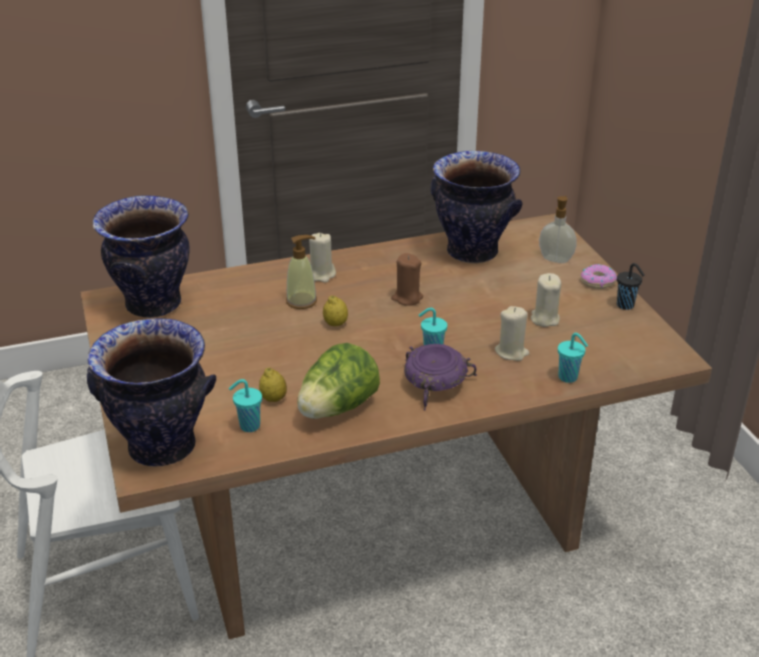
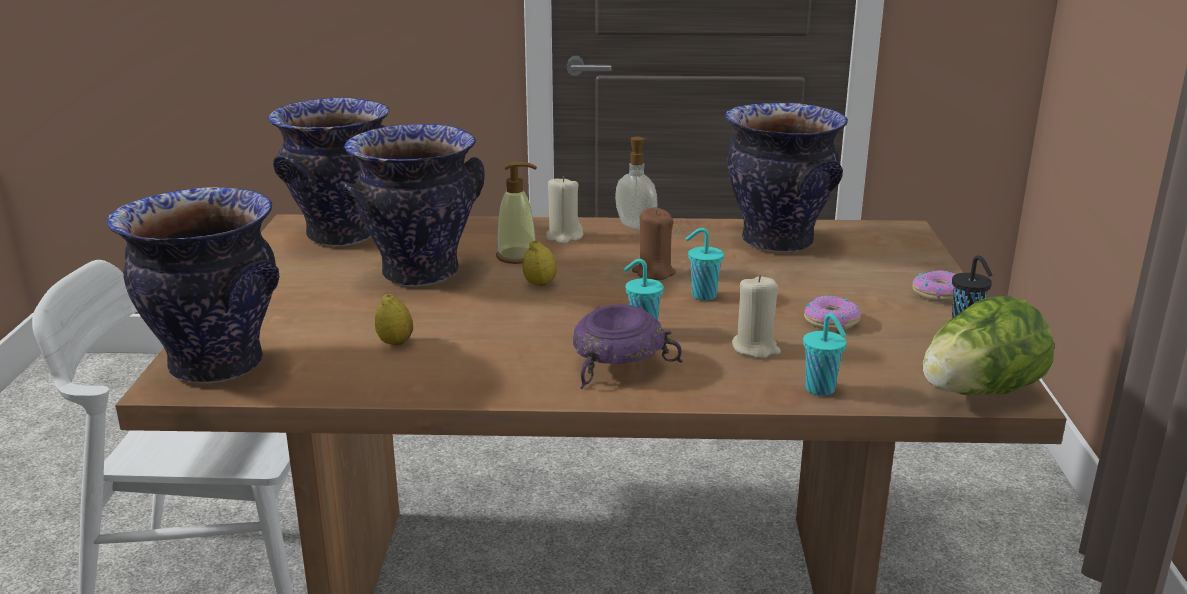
camera: 20 degrees right, 10 degrees down
(242, 331) = (420, 273): none -> vase
(248, 426) = (338, 364): turquoise cup -> turquoise cup (702, 295)
(337, 408) = (467, 366): lettuce -> lettuce (978, 392)
(544, 319) = (830, 321): beige candle -> donut
(556, 259) = (892, 263): soap dispenser -> soap dispenser (636, 225)

